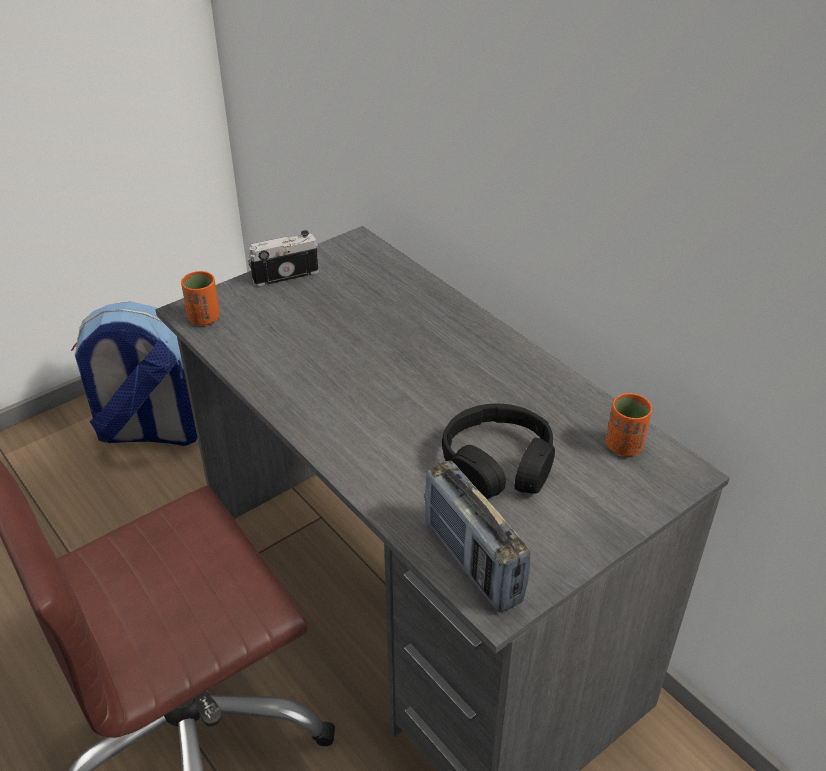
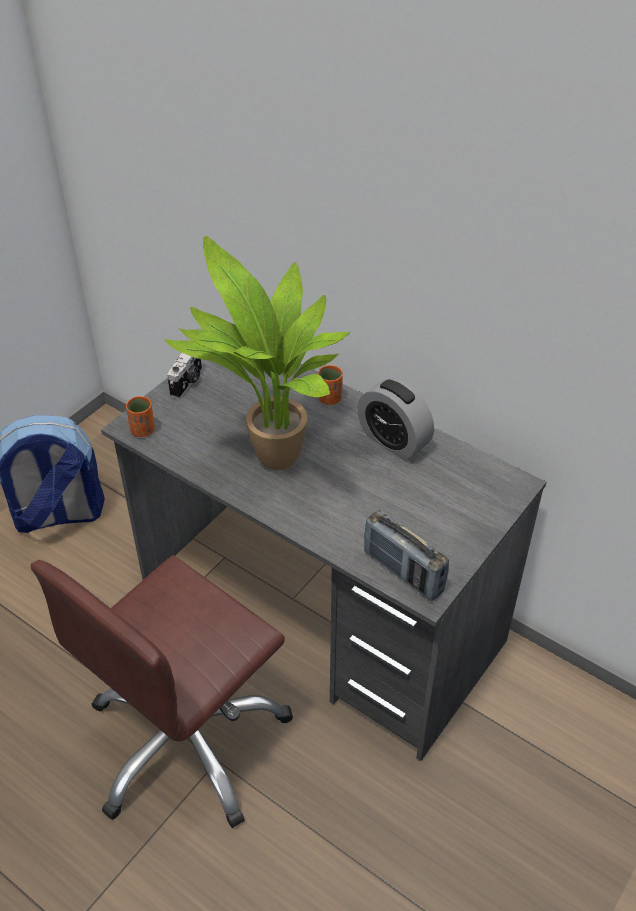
camera: 15 degrees left, 5 degrees up
(284, 275) = (188, 382): camera -> camera turned 150 degrees clockwise
(347, 380) = (271, 460): none -> potted plant
(498, 464) = (396, 502): black headphones -> none
(522, 385) = (393, 441): none -> alarm clock
(624, 446) = (474, 473): orange cup -> orange cup (330, 399)

